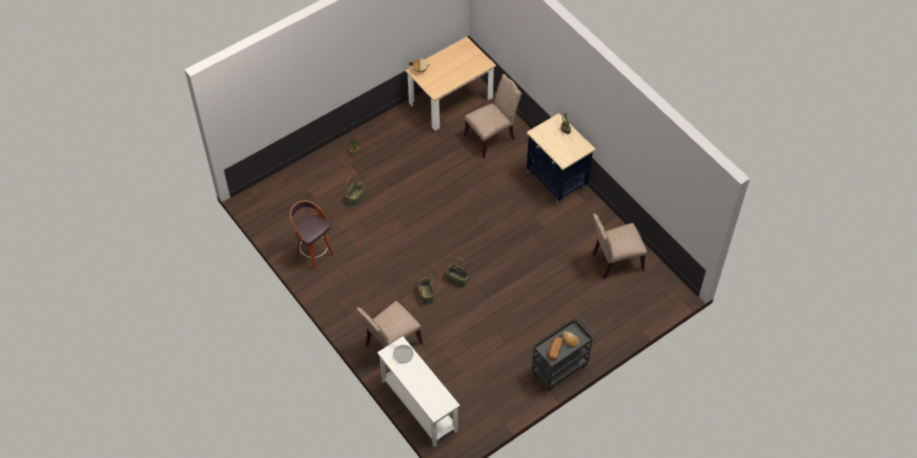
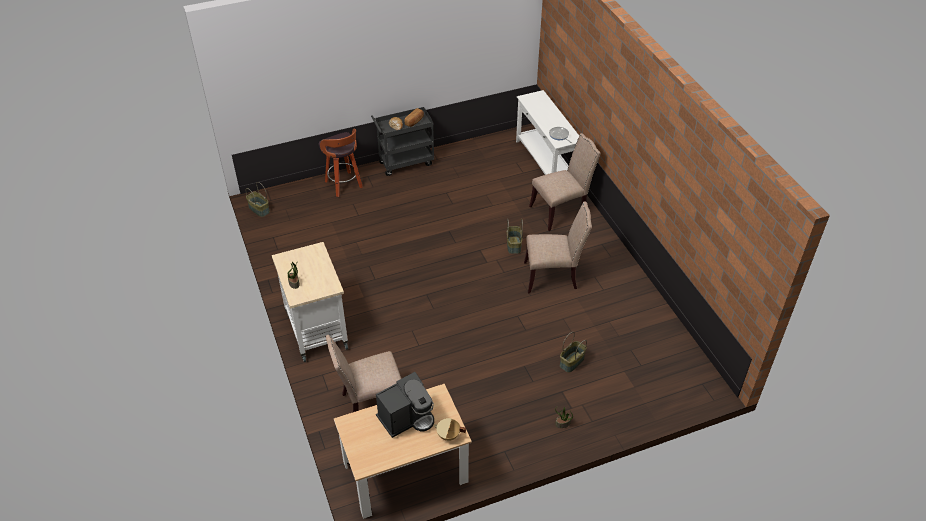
camera: 165 degrees left, 10 degrees down
(314, 254) = (632, 308): stool -> stool (344, 185)
(450, 74) = (407, 418): none -> coffee machine
(457, 279) = (475, 252): basket -> basket (258, 209)
(556, 180) = (316, 330): blue cart -> white cart
(615, 261) = (302, 236): beige chair -> beige chair (553, 276)

